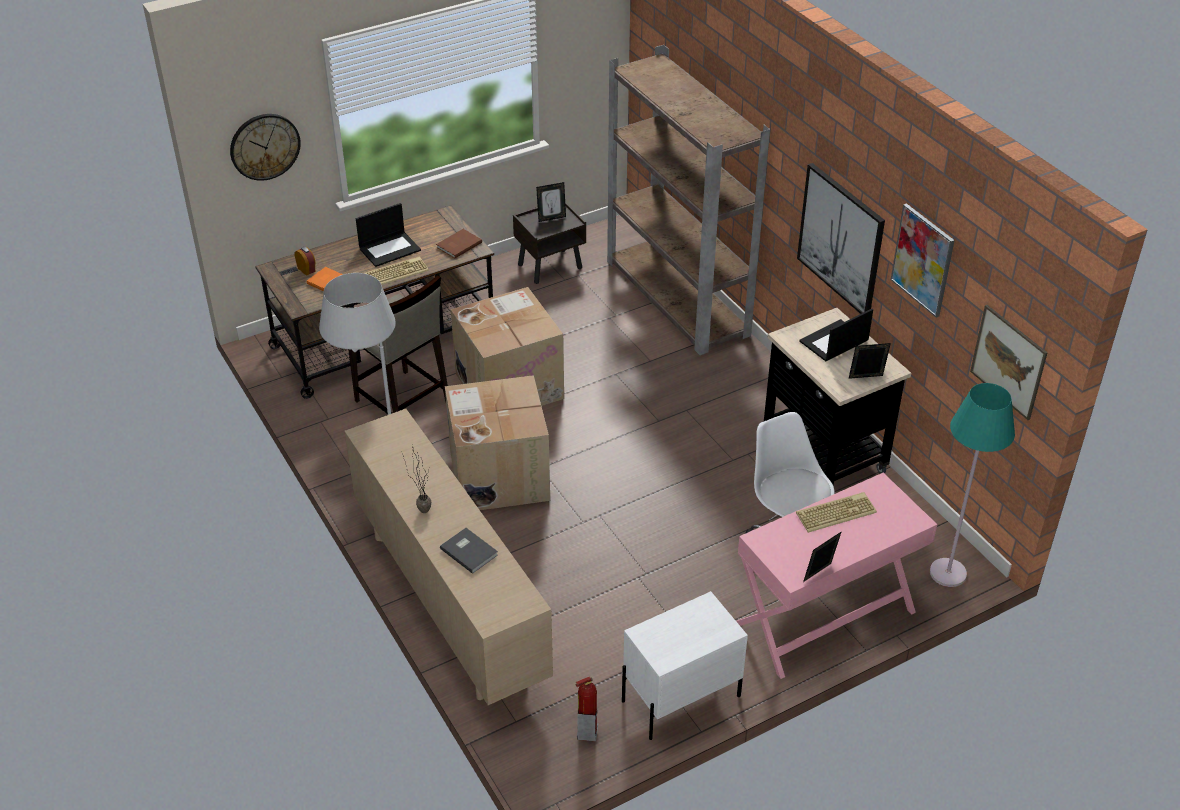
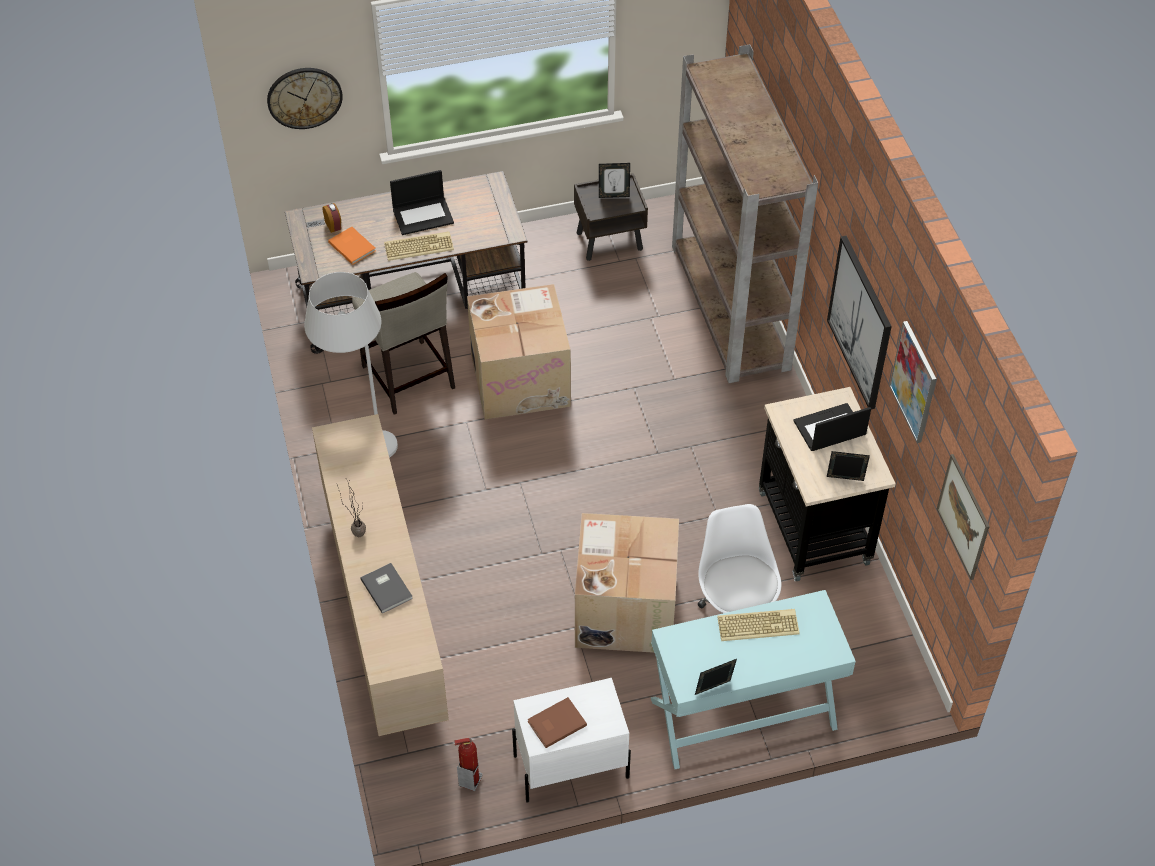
camera: 15 degrees right, 10 degrees up
(458, 245) = (493, 223): brown book -> brown book (555, 723)
(497, 475) = (475, 481): cardboard box -> cardboard box (624, 608)
(825, 618) = (743, 714): pink desk -> turquoise desk
(948, 573) = (888, 694): turquoise floor lamp -> none

